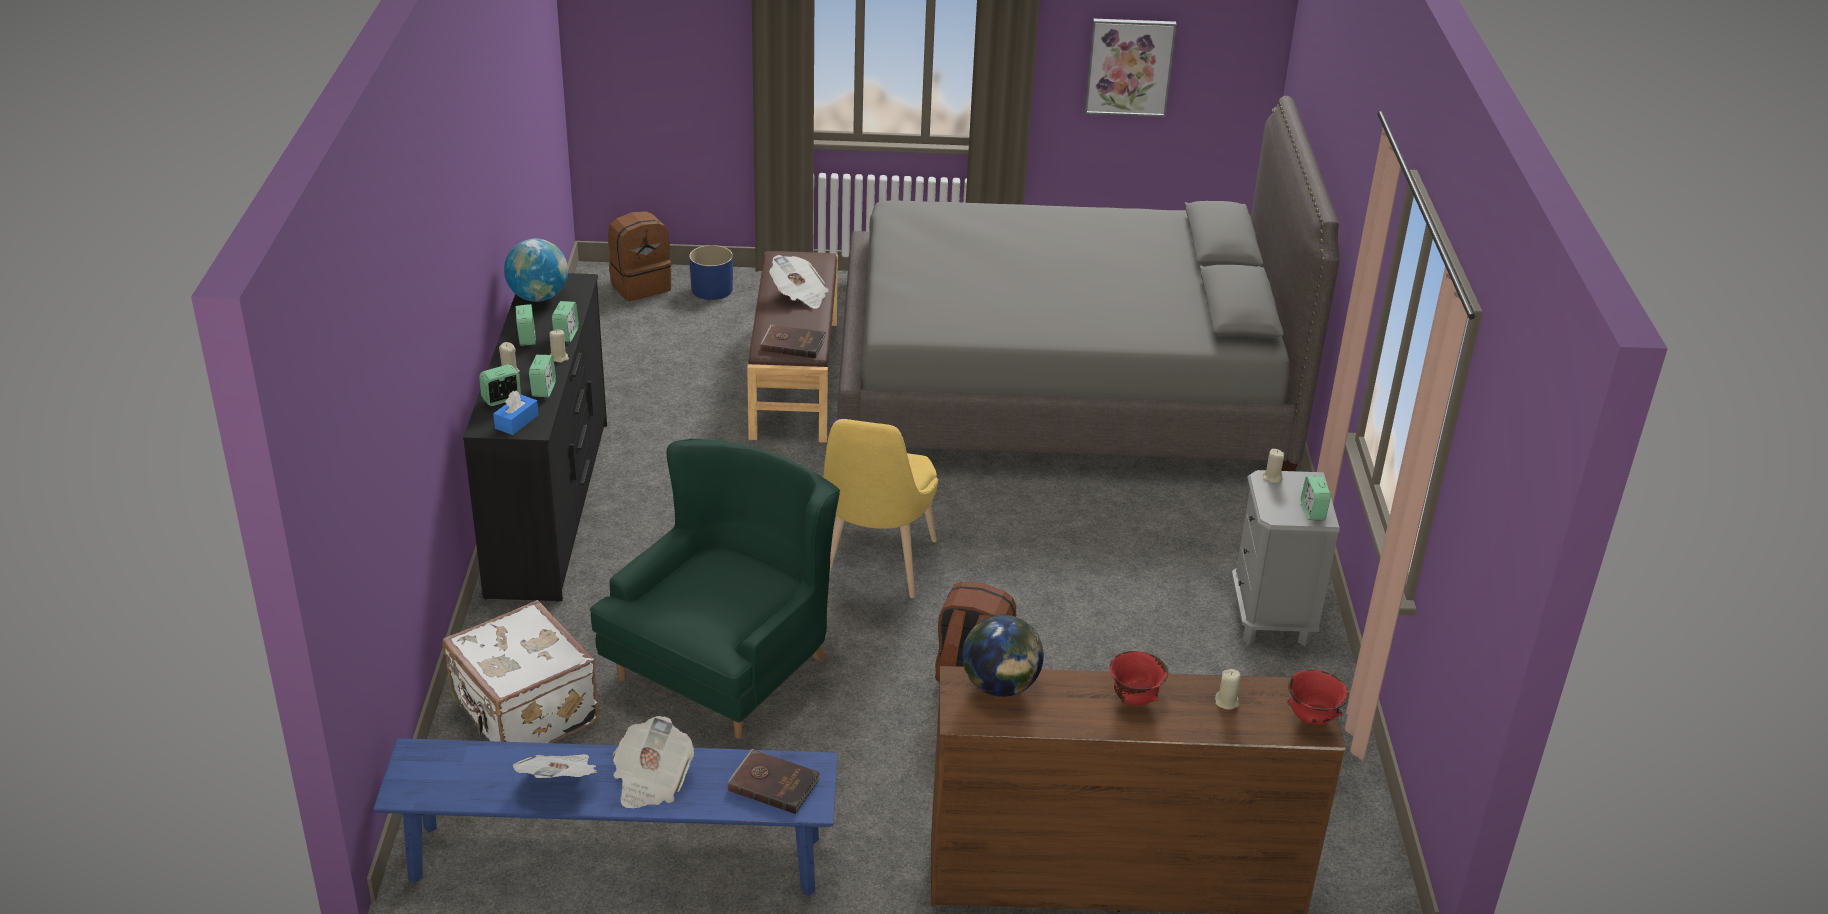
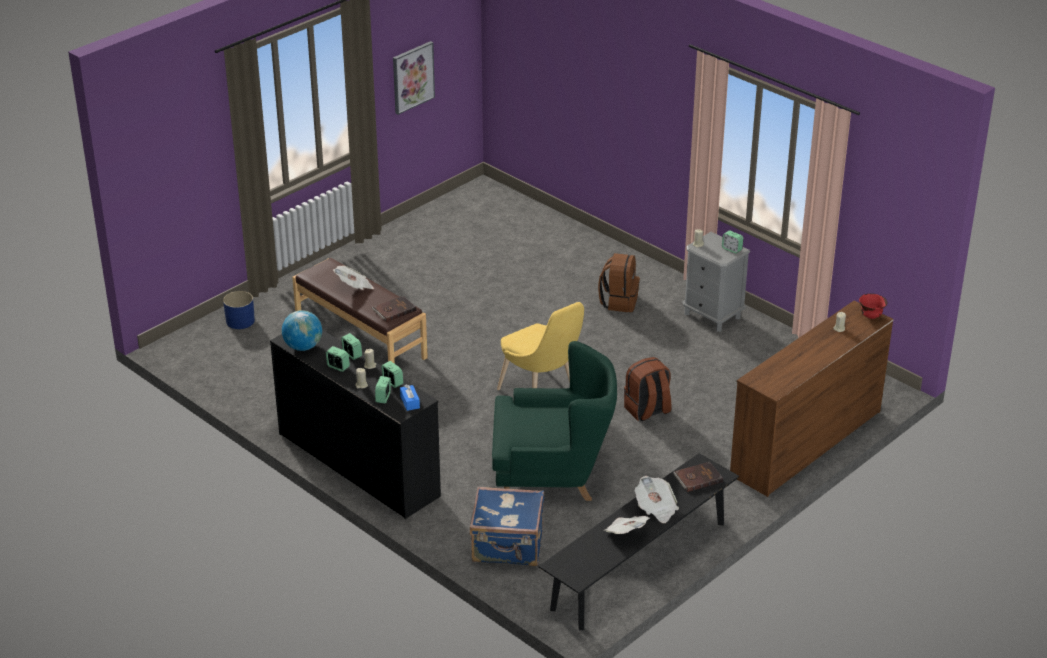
camera: 45 degrees left, 0 degrees up
(523, 713) = (508, 546): white suitcase -> blue suitcase
(616, 859) = (639, 565): blue bench -> black bench
(640, 285) = (199, 341): brown backpack -> brown backpack (619, 301)
(727, 664) = (552, 472): green armchair -> green armchair turned 105 degrees clockwise
(1000, 686) = (767, 373): globe -> none
(1061, 388) = (484, 271): grey bed -> none
(1134, 699) = (812, 347): red bowl -> none

